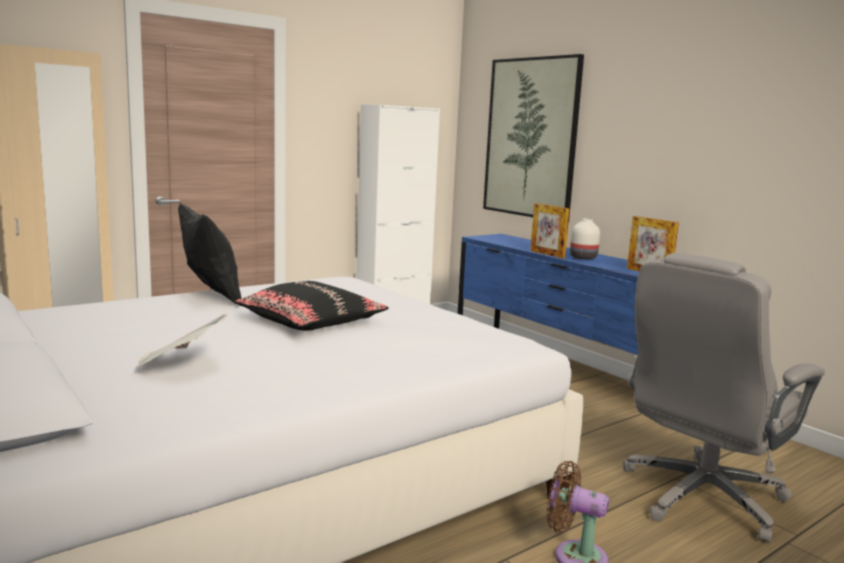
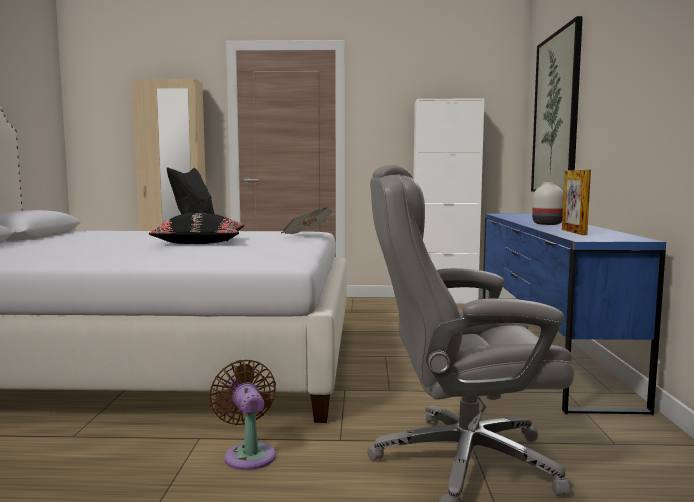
camera: 40 degrees right, 5 degrees down
(179, 365) = (61, 248): newspaper -> newspaper (306, 236)
(547, 254) = (517, 221): picture frame -> none

